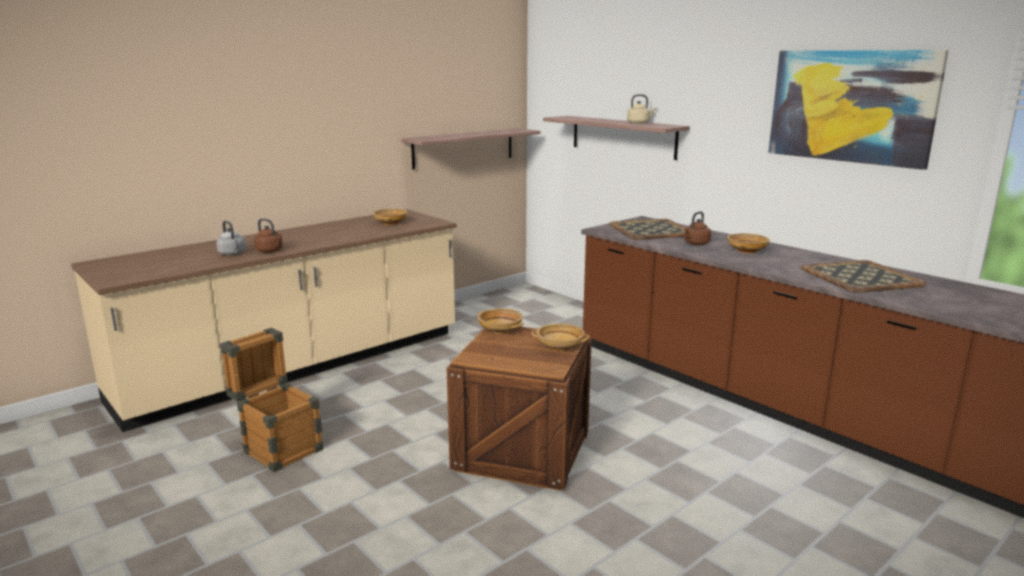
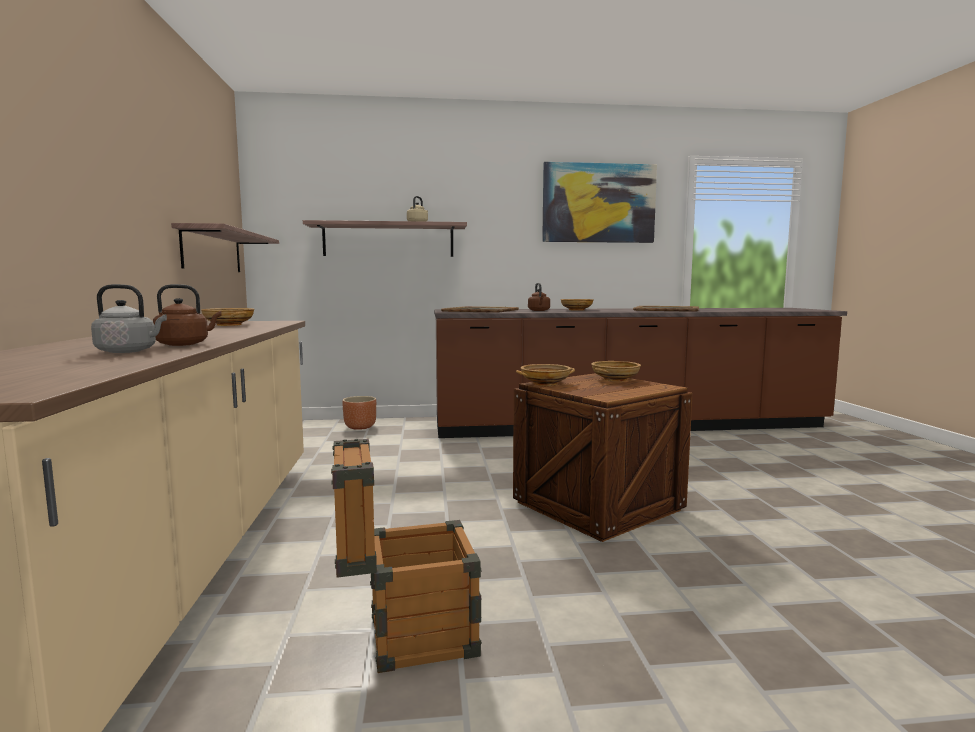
camera: 55 degrees left, 10 degrees down
(569, 313) = (360, 427): none -> brown planter

